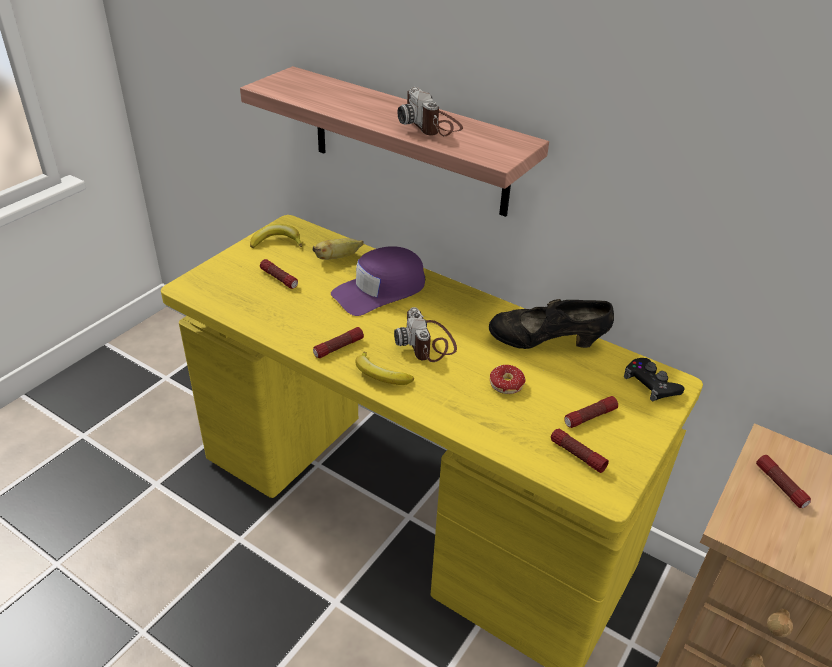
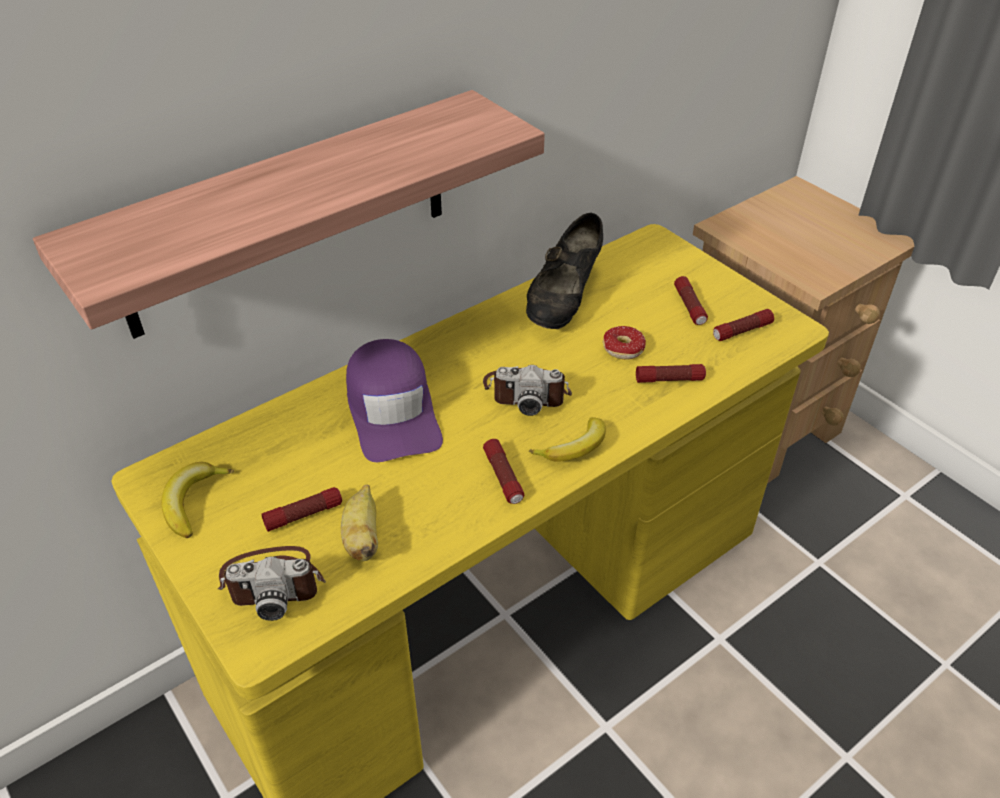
camera: 70 degrees left, 5 degrees up
(337, 257) = (285, 438): banana -> banana (362, 538)
(431, 125) = (379, 153): camera -> camera (273, 581)
(651, 384) = (652, 254): black game controller -> none
(780, 486) = (773, 240): flashlight -> flashlight (669, 379)

